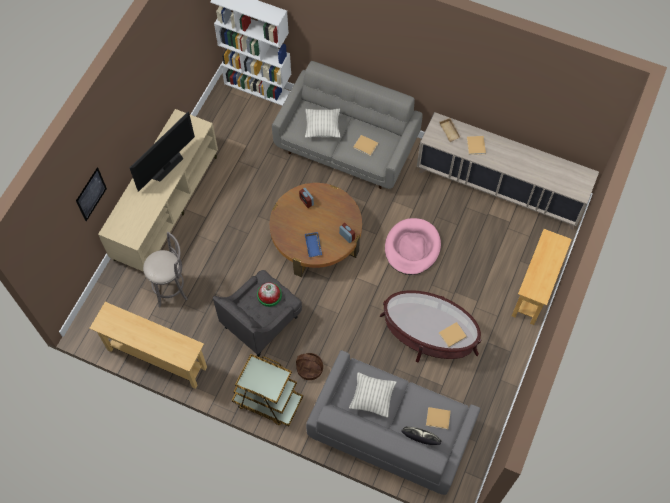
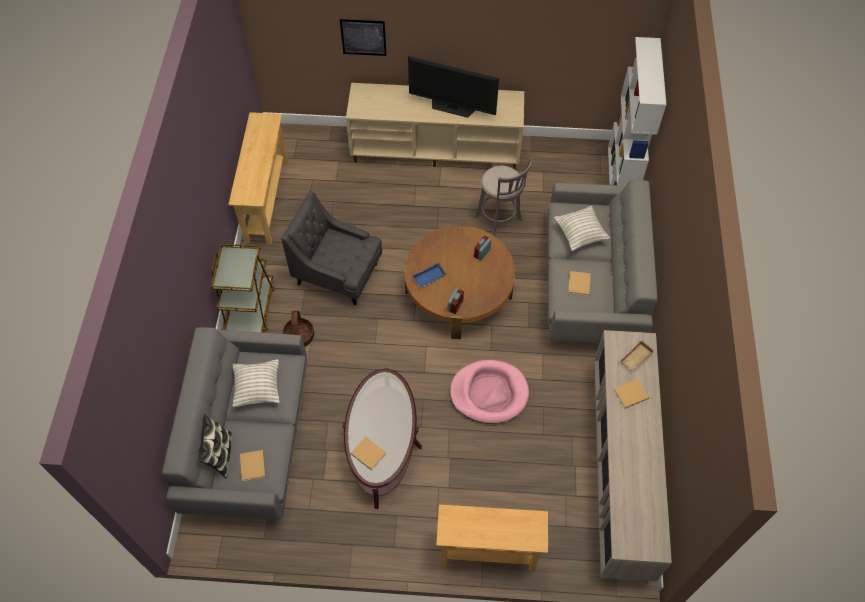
camera: 70 degrees right, 5 degrees down
(172, 288) = (347, 186): grey stool -> grey stool (499, 220)
(269, 295) = (350, 253): hat -> none

